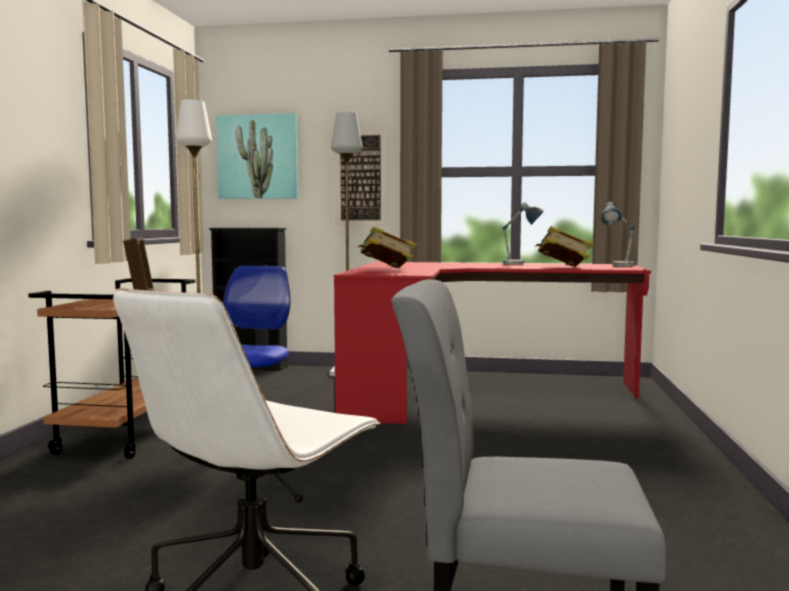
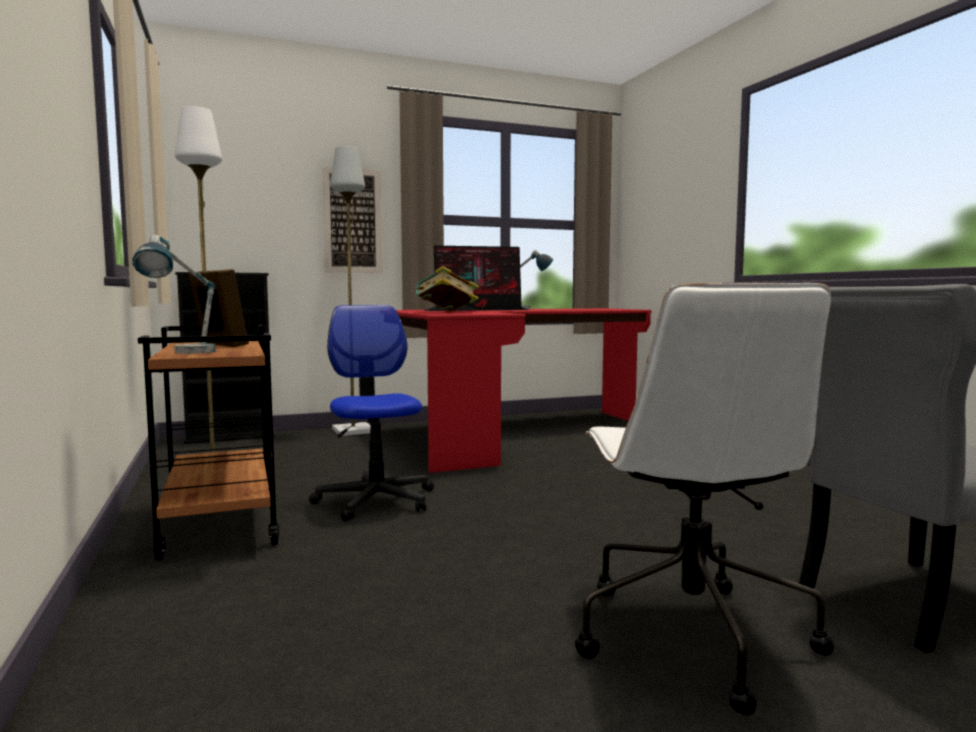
camera: 30 degrees left, 0 degrees up
(258, 157) = (228, 189): picture -> none
(447, 266) = (479, 310): none -> monitor
(562, 267) = (581, 309): book -> none
(618, 266) = (611, 308): table lamp -> table lamp (182, 353)

